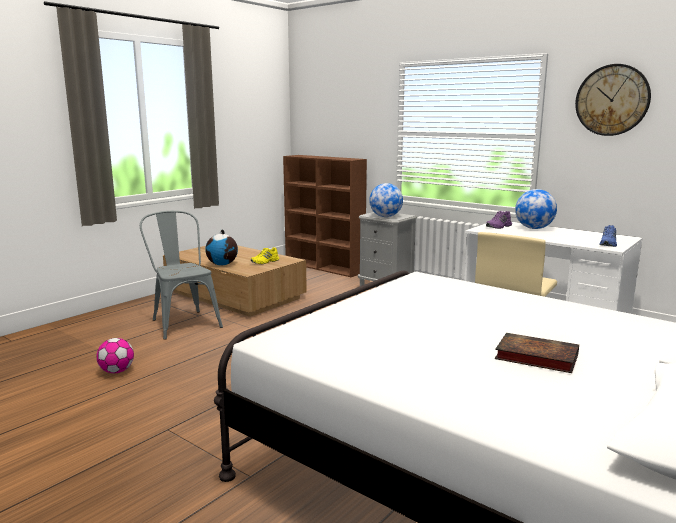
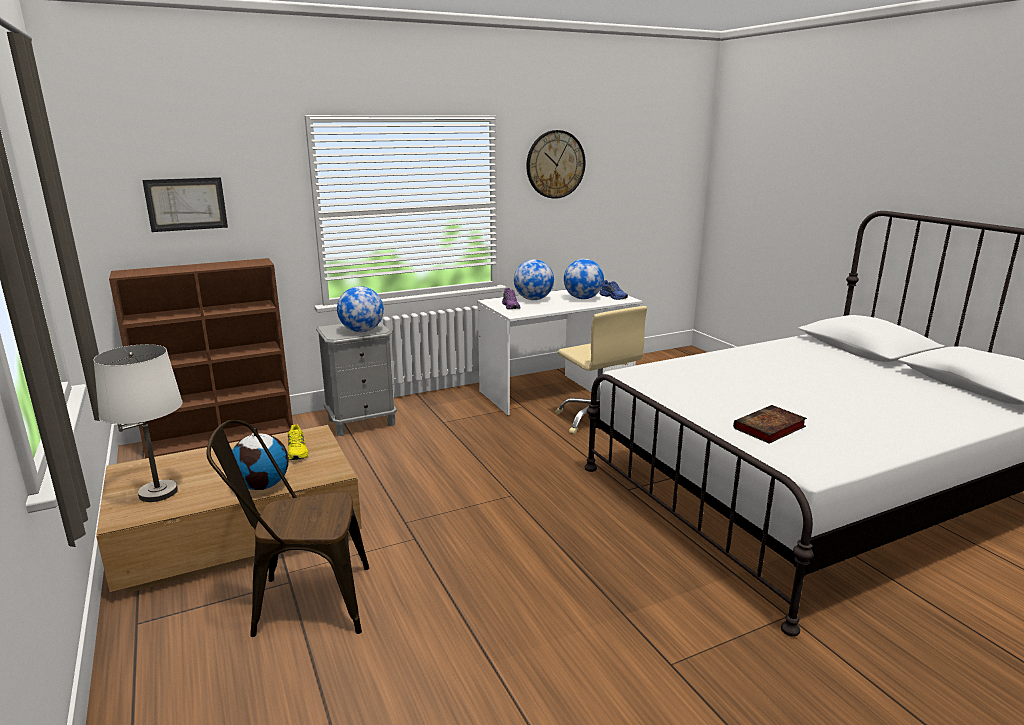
camera: 65 degrees left, 5 degrees up
(117, 371) = (454, 701): football -> none
(183, 322) = (302, 602): grey chair -> brown chair
(203, 253) = (158, 492): none -> white table lamp
(334, 120) = (186, 204): none -> picture
(534, 357) = (854, 387): book -> book (769, 428)
(575, 237) = (582, 298): none -> globe

